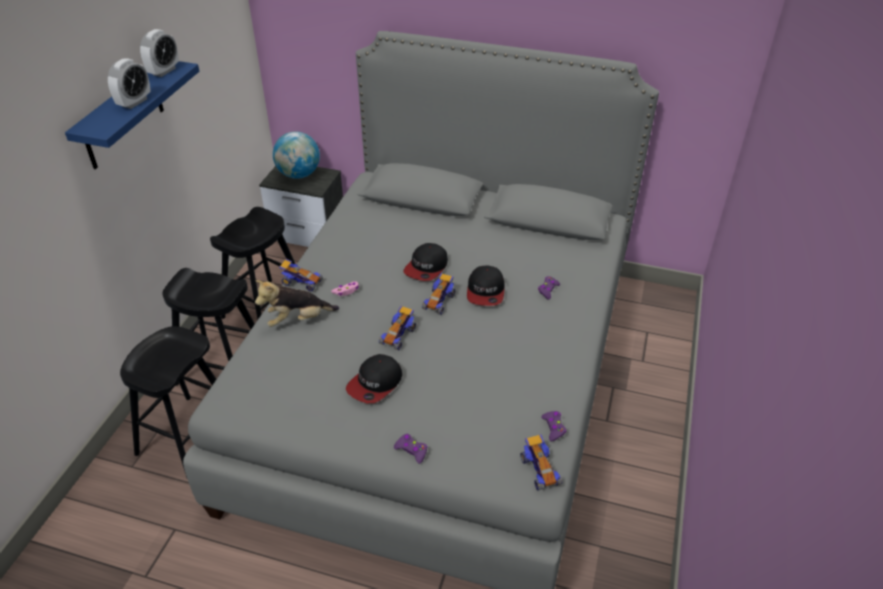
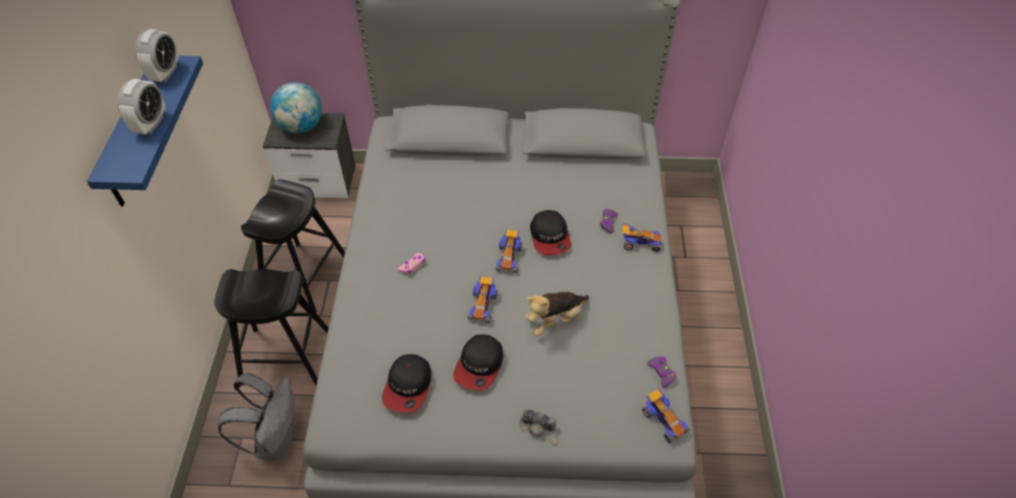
camera: 15 degrees left, 10 degrees up
(188, 436) = (276, 438): black stool -> grey backpack
(298, 319) = (375, 309): plush toy -> plush toy (555, 319)
(301, 282) = (362, 264): toy car -> toy car (640, 243)
(411, 450) = (540, 430): purple game controller -> camera
(426, 267) = (483, 221): cap -> cap (408, 386)

